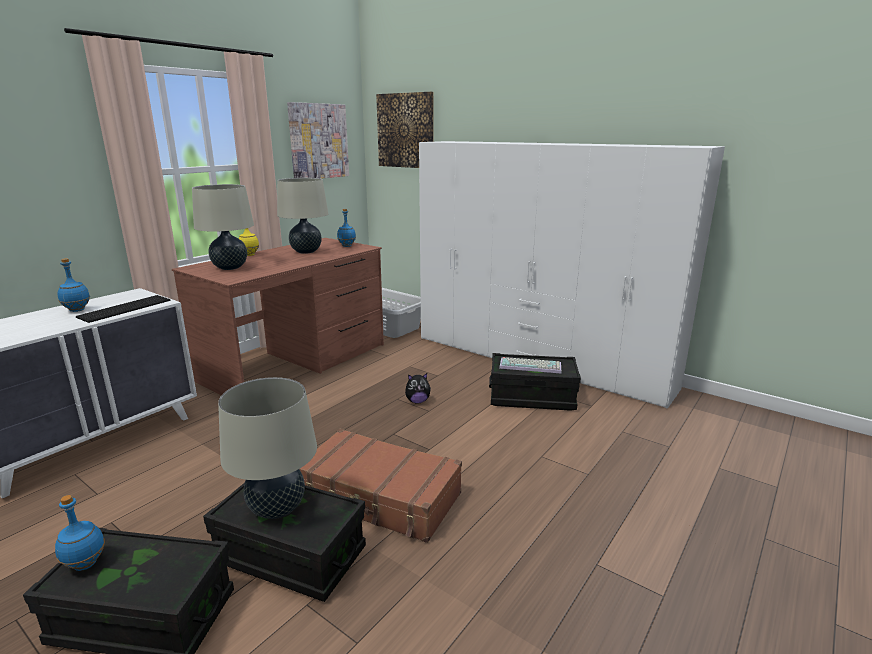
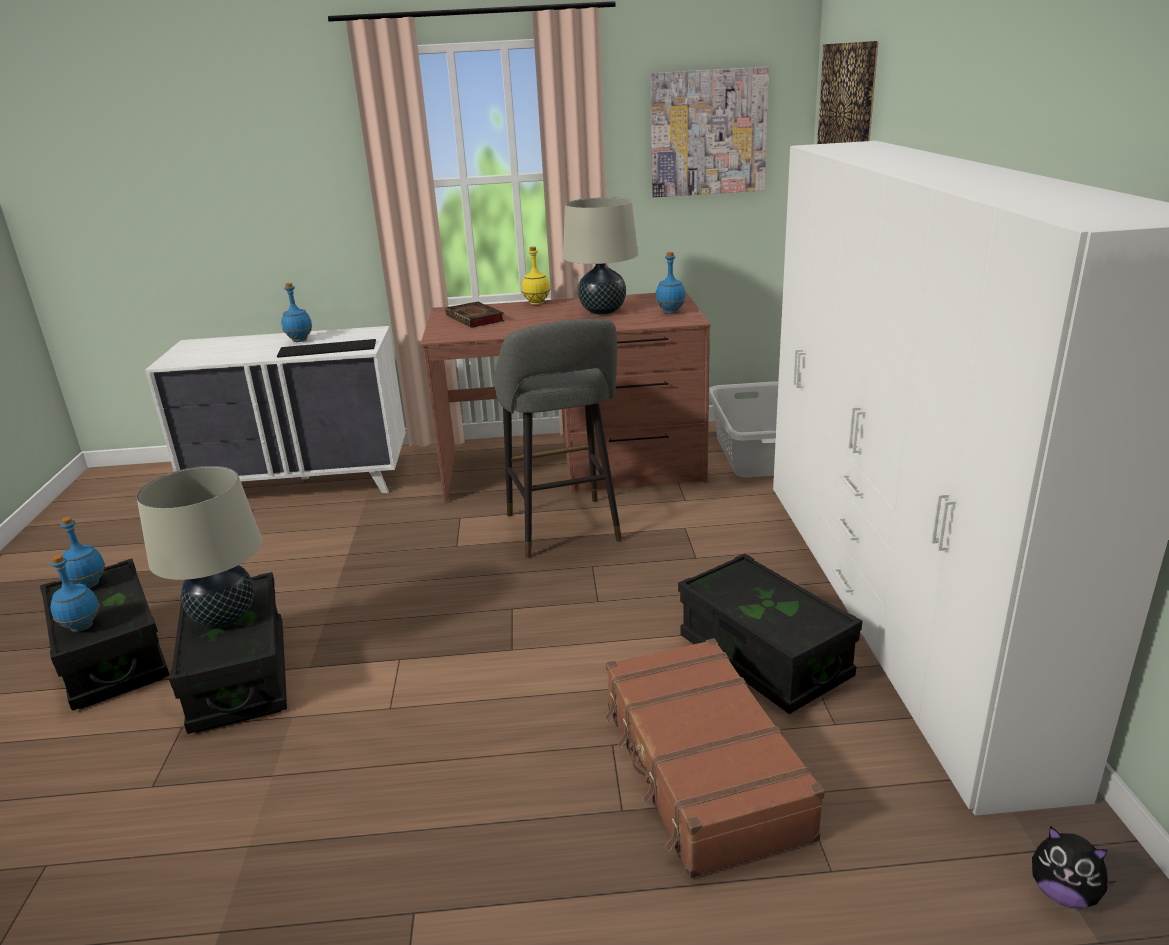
camera: 50 degrees right, 5 degrees up
(154, 585) = (82, 627): none -> blue bottle
(230, 267) = (476, 319): beige table lamp -> book
(352, 390) = (565, 531): none -> grey stool
(379, 497) = (379, 671): brown suitcase -> brown suitcase (701, 769)
(417, 401) = (607, 581): plush toy -> plush toy (1063, 893)
(531, 366) = (761, 600): keyboard -> none

